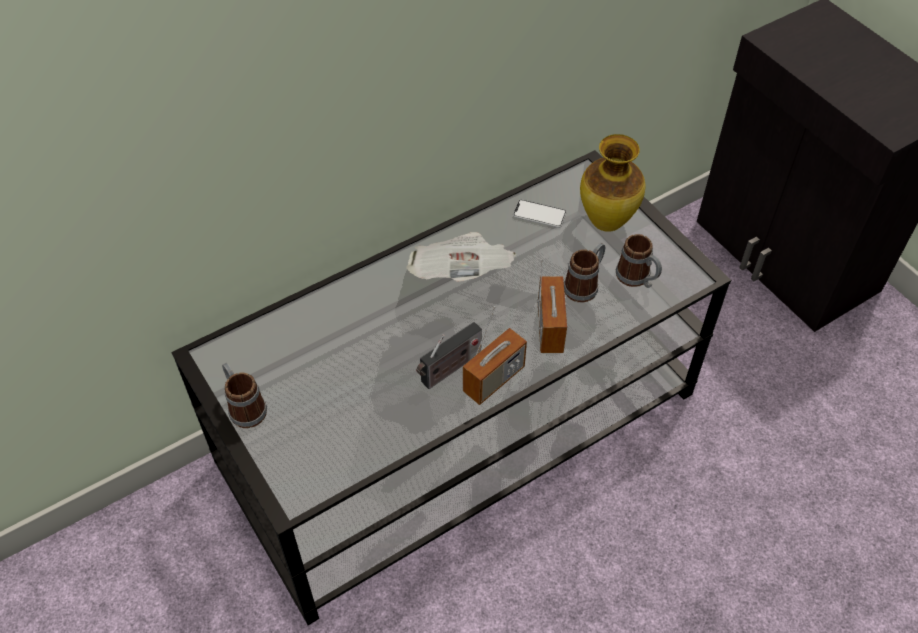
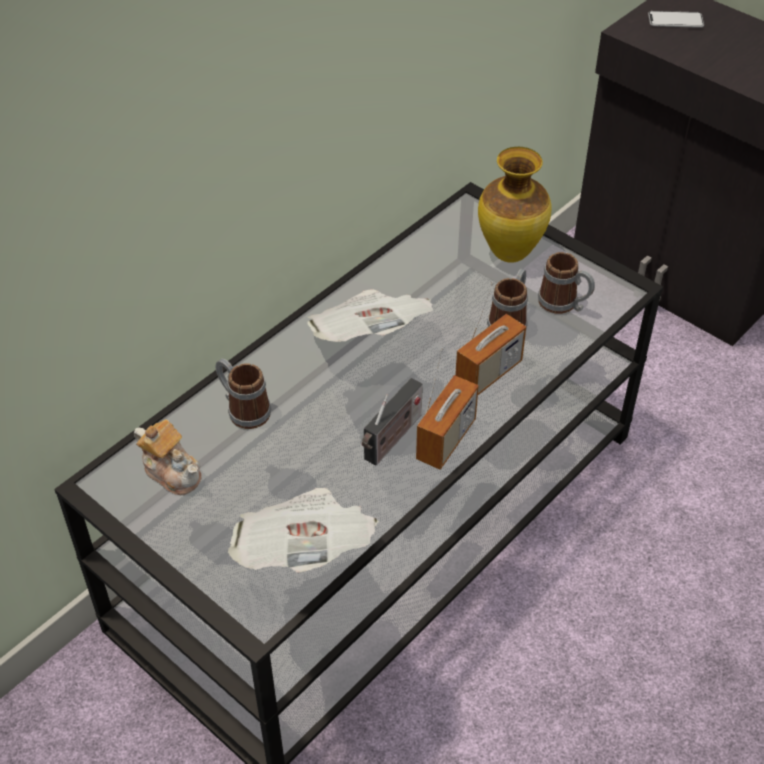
camera: 15 degrees left, 5 degrees down
(244, 407) = (166, 530): mug -> mug (243, 409)
(266, 358) = (172, 471): none -> teapot
(347, 450) = (305, 551): none -> newspaper
(539, 214) = (433, 258): phone -> phone (675, 20)
(550, 328) = (488, 374): radio -> radio turned 60 degrees clockwise

